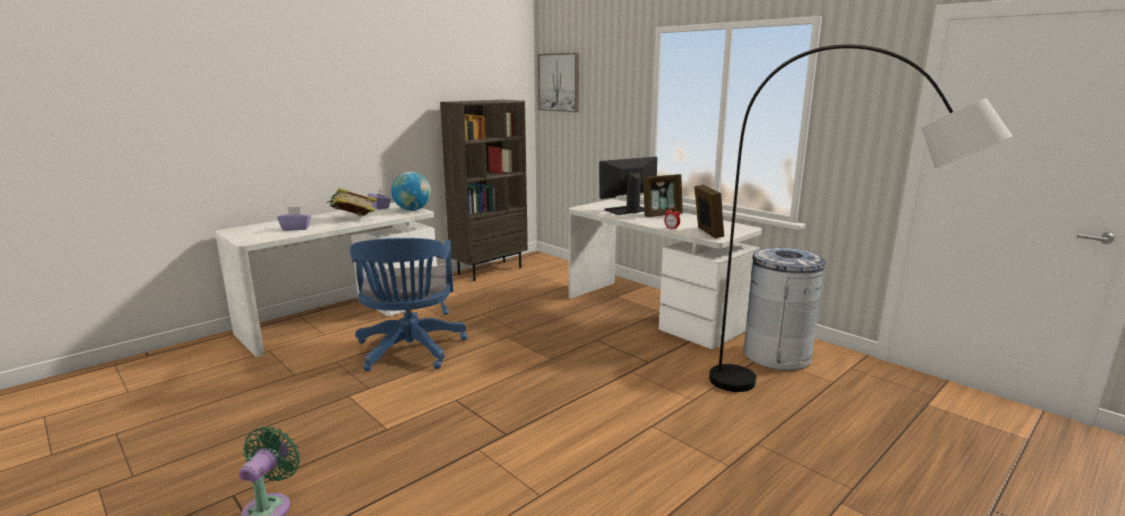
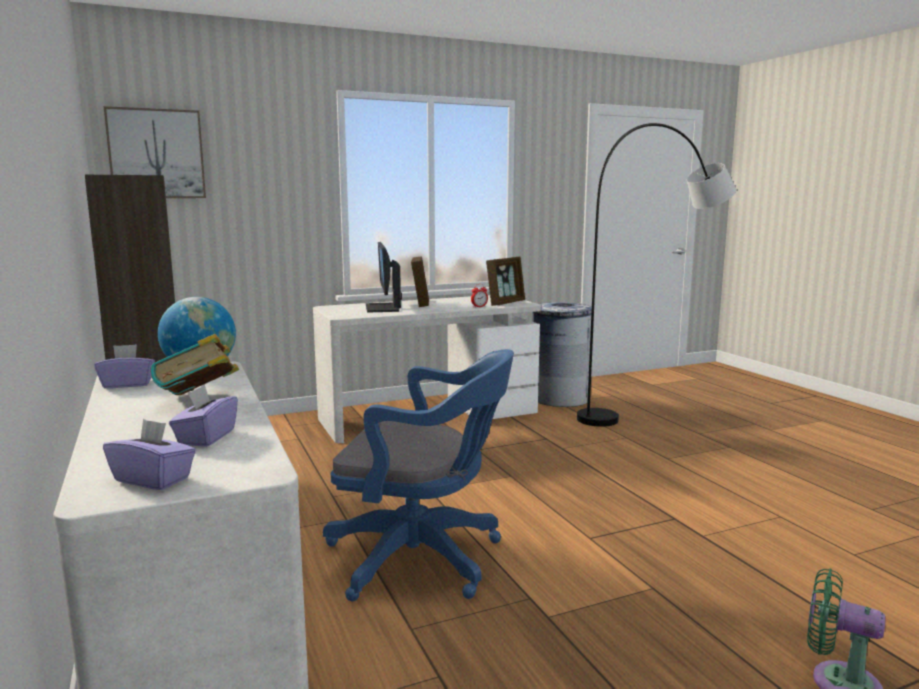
camera: 70 degrees left, 5 degrees down
(246, 231) = (153, 479): none -> purple tissue box
(707, 232) = (505, 303): picture frame -> picture frame turned 120 degrees clockwise

